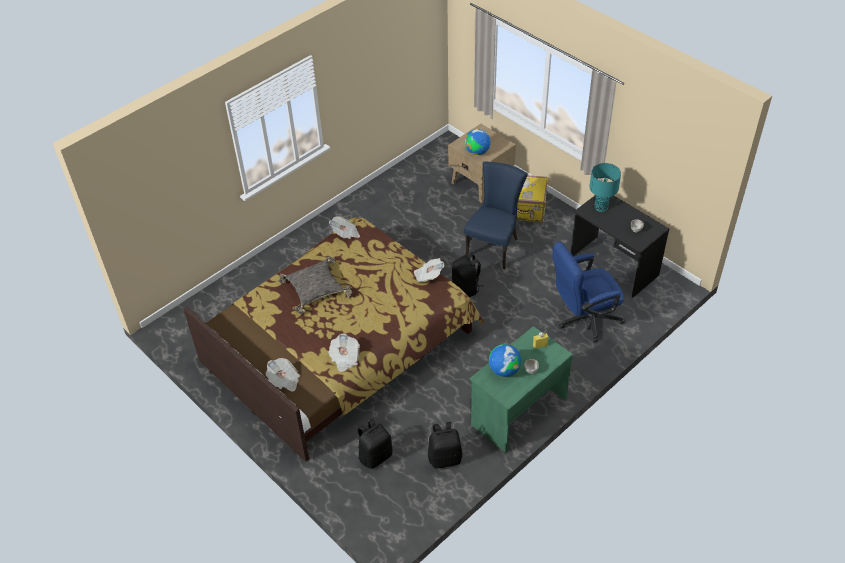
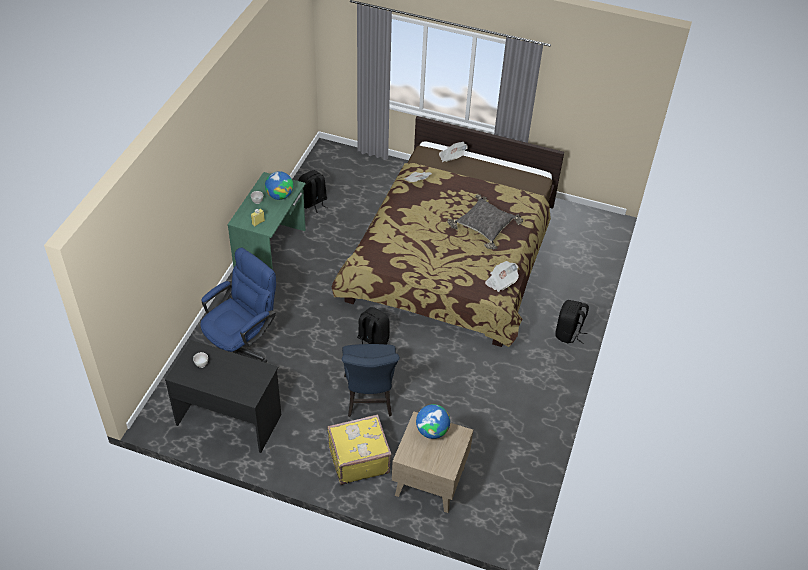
camera: 150 degrees right, 0 degrees up
(375, 455) = (366, 189): black backpack -> black backpack (568, 333)
(428, 276) = (393, 266): newspaper -> none
(601, 207) = (249, 380): turquoise table lamp -> none

